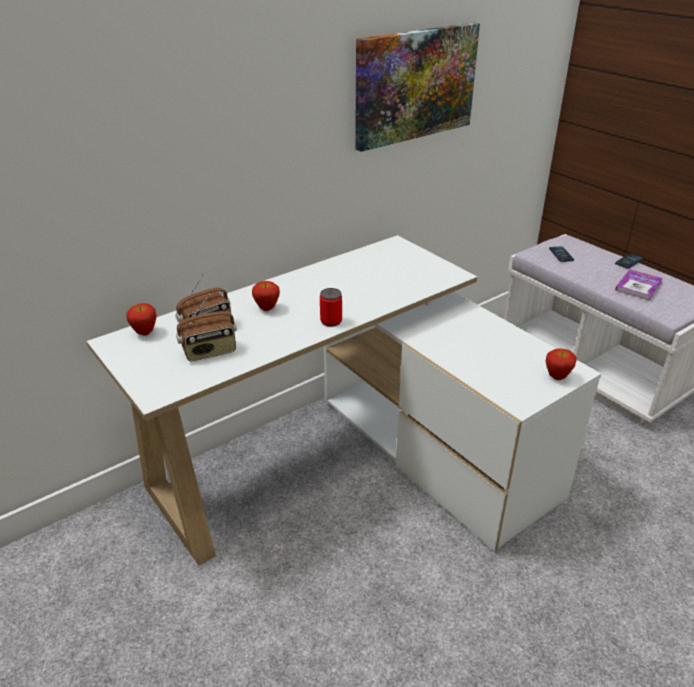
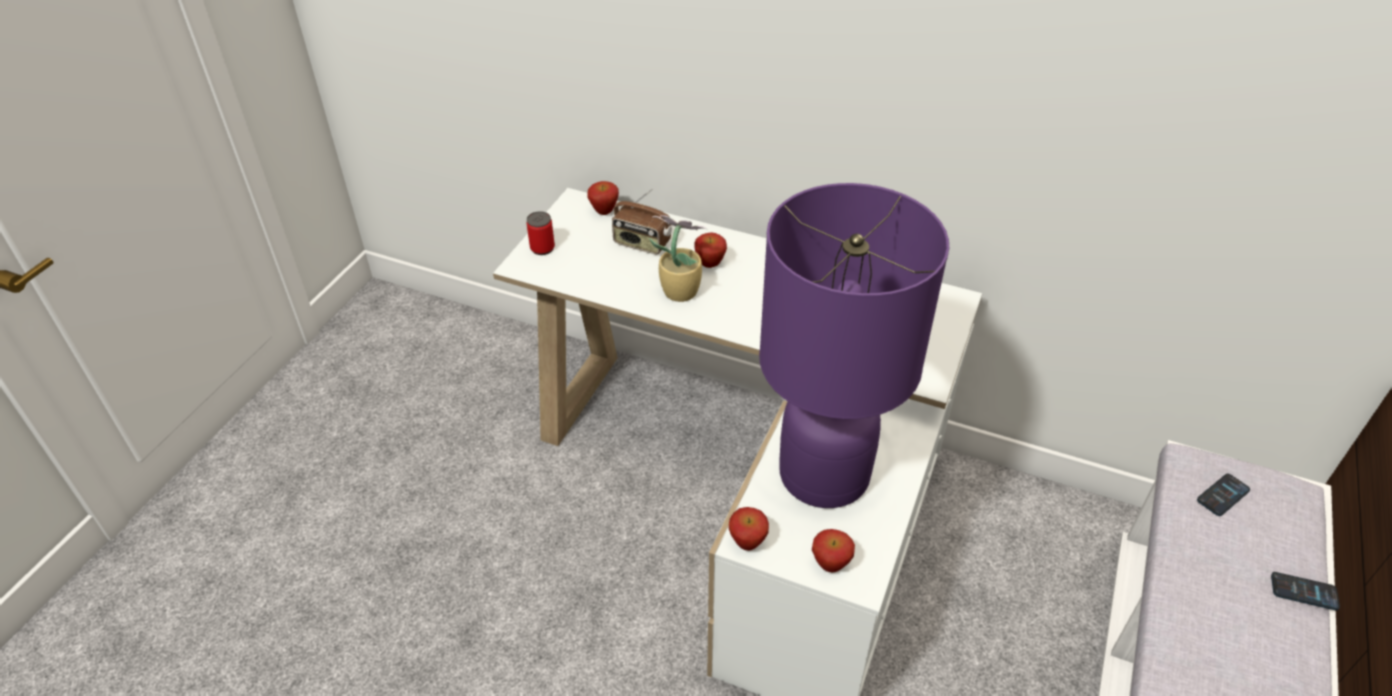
camera: 60 degrees right, 10 degrees up
(209, 352) = (605, 264): radio -> none
(280, 330) = (679, 291): none -> potted plant
(331, 321) = (726, 319): can -> can (542, 248)
(415, 85) = (1066, 110): picture -> none
(480, 352) = (823, 475): none -> purple table lamp
(521, 403) = (747, 543): none -> apple
(638, 286) = (1225, 622): book -> none

